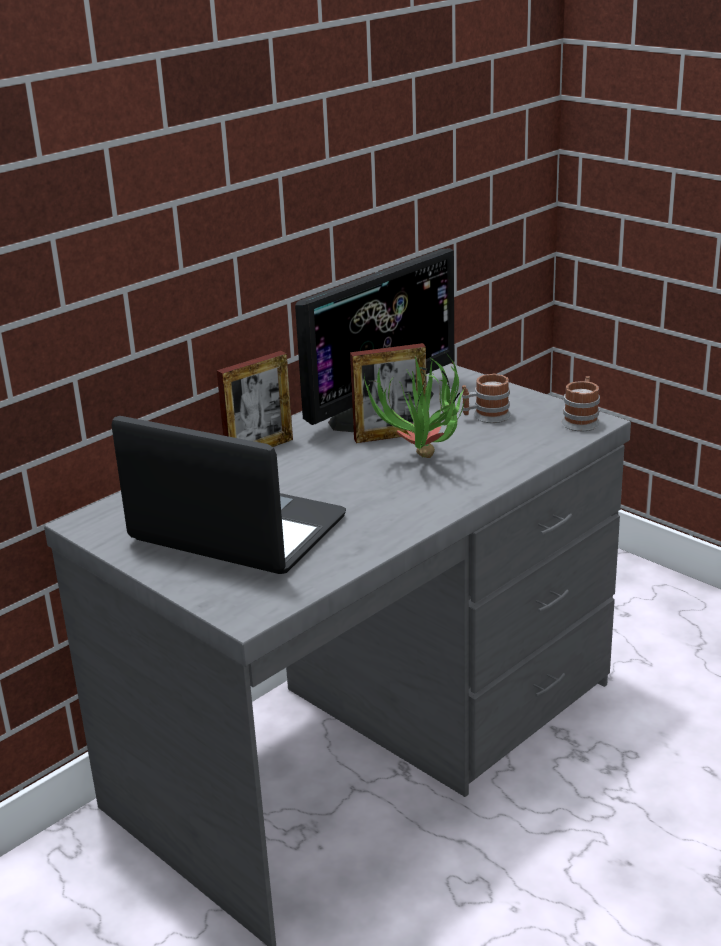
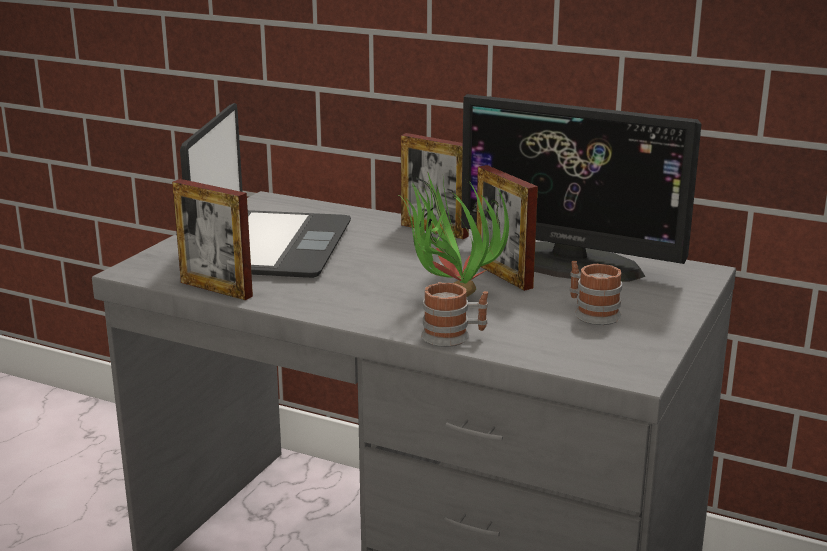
camera: 70 degrees right, 5 degrees down
(334, 569) = (216, 289): none -> picture frame
(581, 421) = (629, 366): mug -> mug (454, 337)

